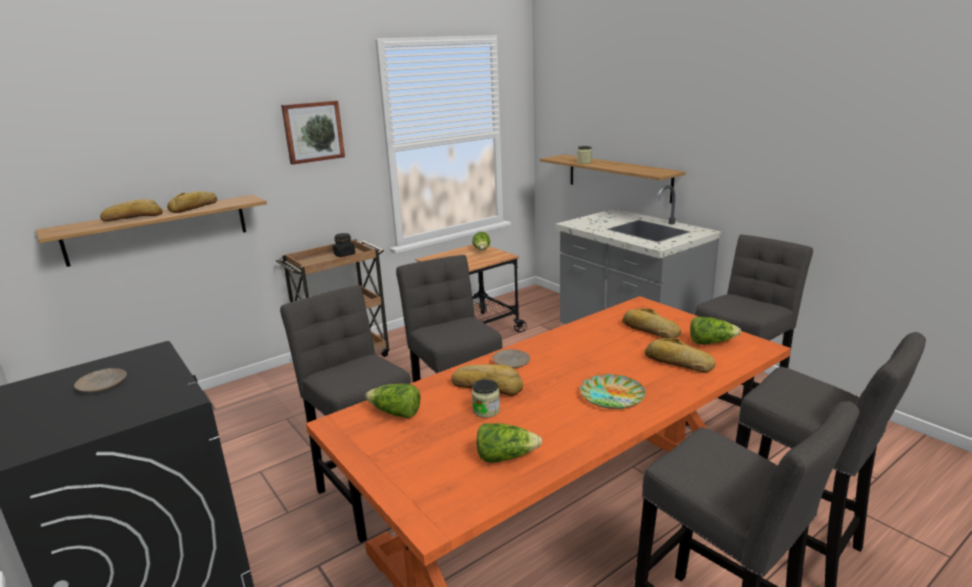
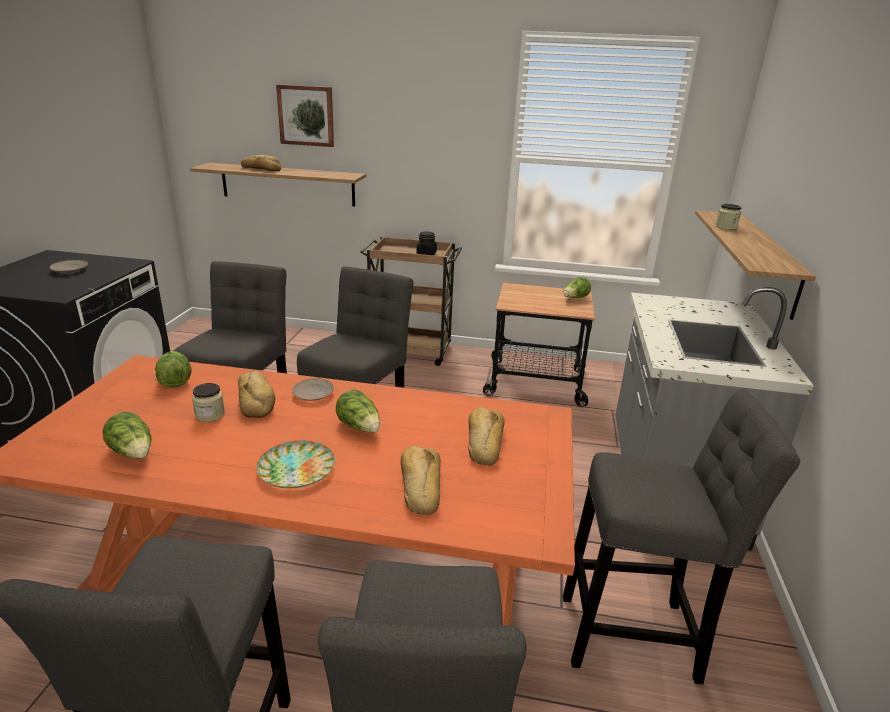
camera: 45 degrees right, 5 degrees up
(195, 207) = (307, 172): bread -> none
(313, 131) = (432, 124): picture -> picture (306, 115)
(711, 342) = (505, 494): lettuce -> lettuce (360, 427)

